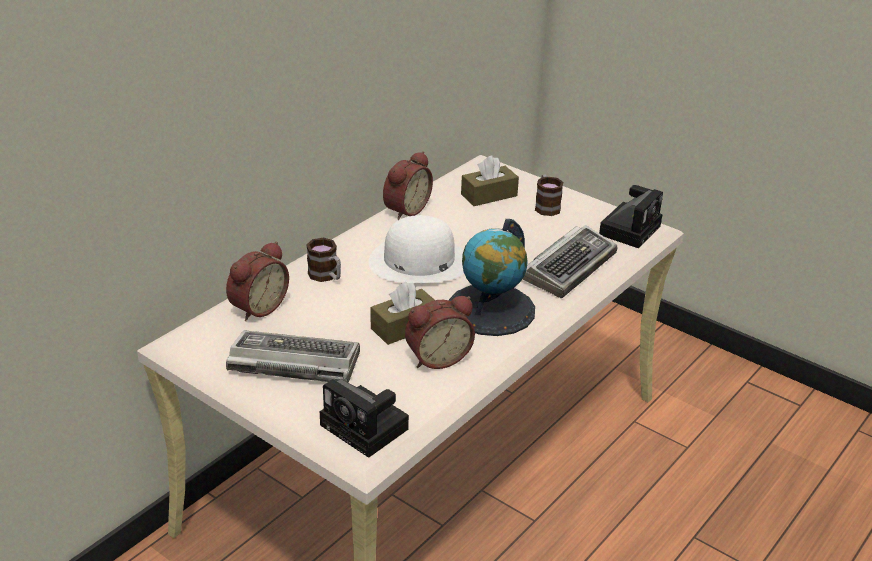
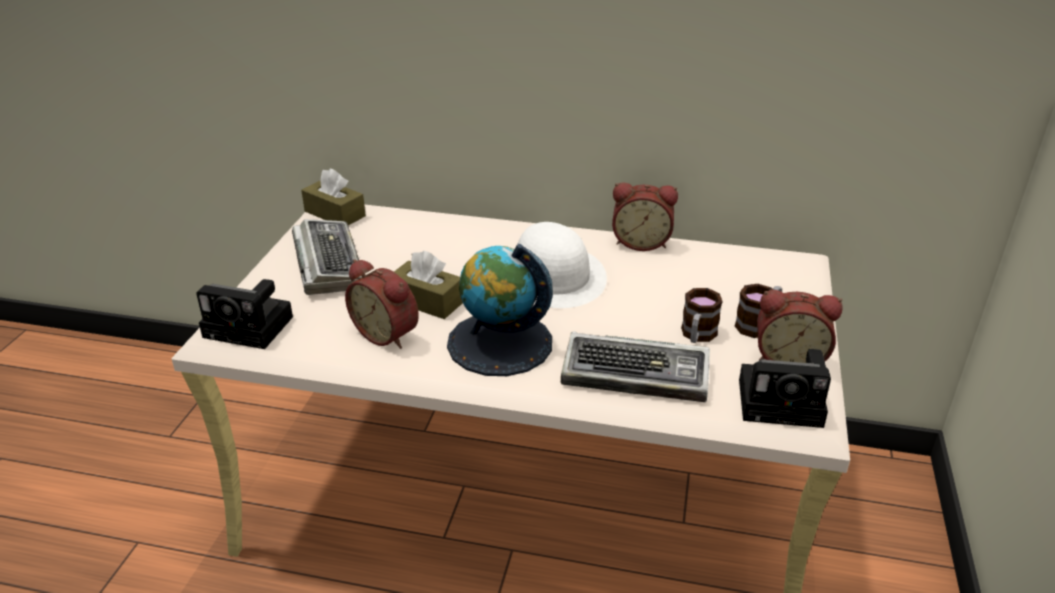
camera: 65 degrees right, 0 degrees up
(257, 307) = (401, 223): alarm clock -> alarm clock (789, 358)
(326, 276) = (478, 238): mug -> mug (697, 336)
(367, 428) = (252, 327): camera -> camera turned 90 degrees counterclockwise
(489, 195) = (733, 281): brown tissue box -> brown tissue box (335, 214)

